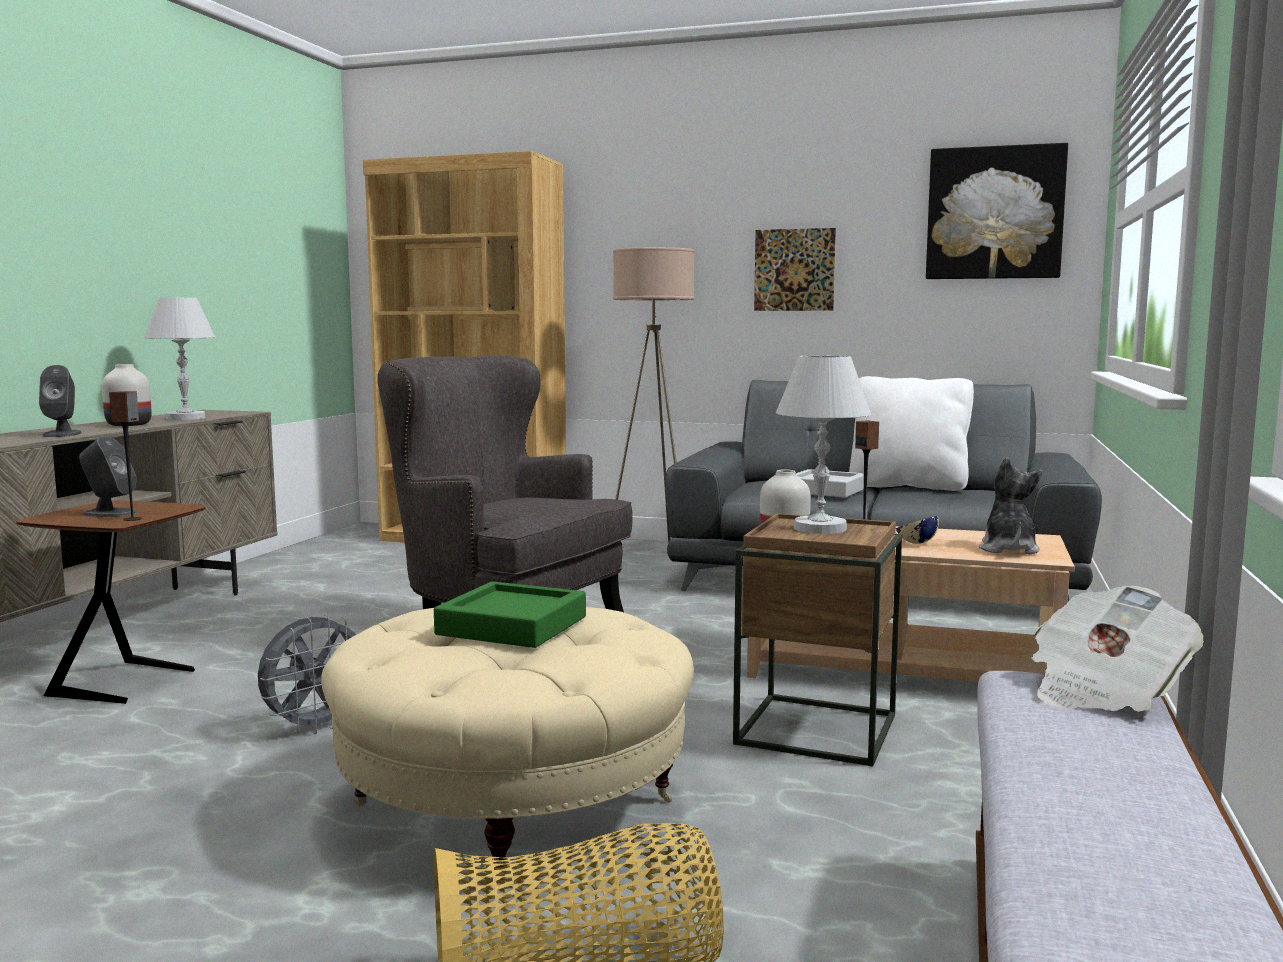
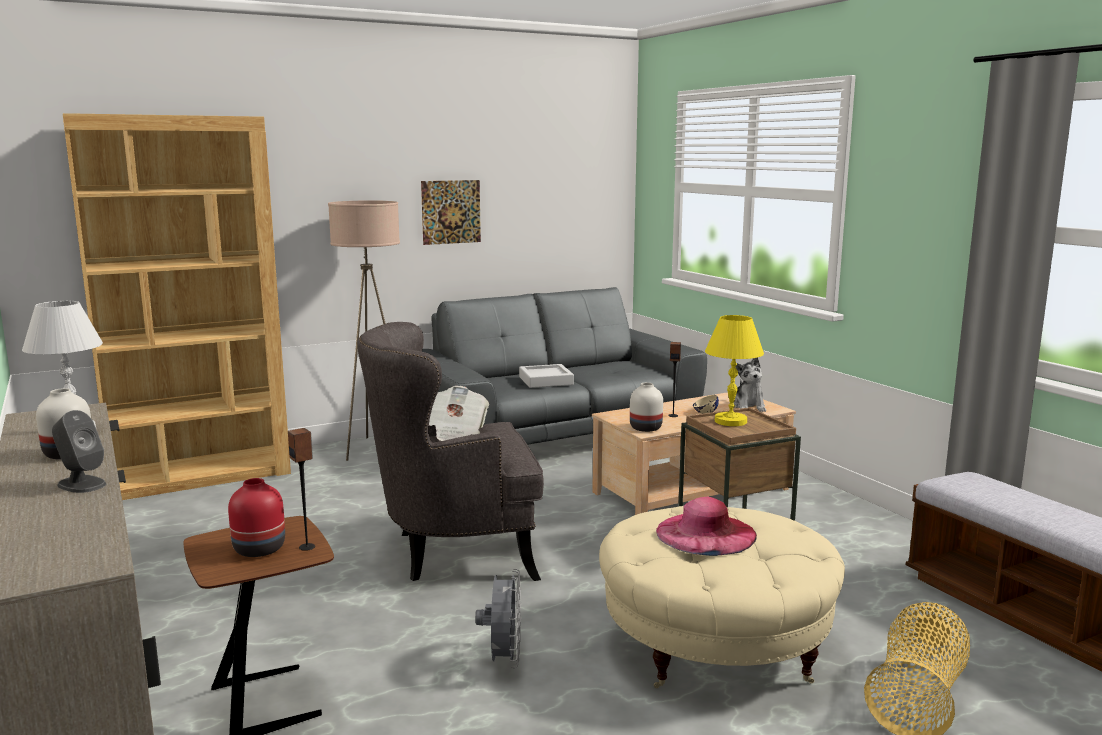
camera: 45 degrees left, 5 degrees up
(109, 513) = (258, 549): grey speaker -> red vase
(512, 626) = (706, 533): green tray -> pink hat
(819, 528) = (730, 421): white table lamp -> yellow table lamp
(908, 486) = (572, 366): white pillow -> none
(994, 213) = (577, 171): picture -> none
(1008, 549) = (748, 407): plush toy -> plush toy turned 150 degrees counterclockwise
(1104, 691) = (977, 478): newspaper -> newspaper (456, 431)

